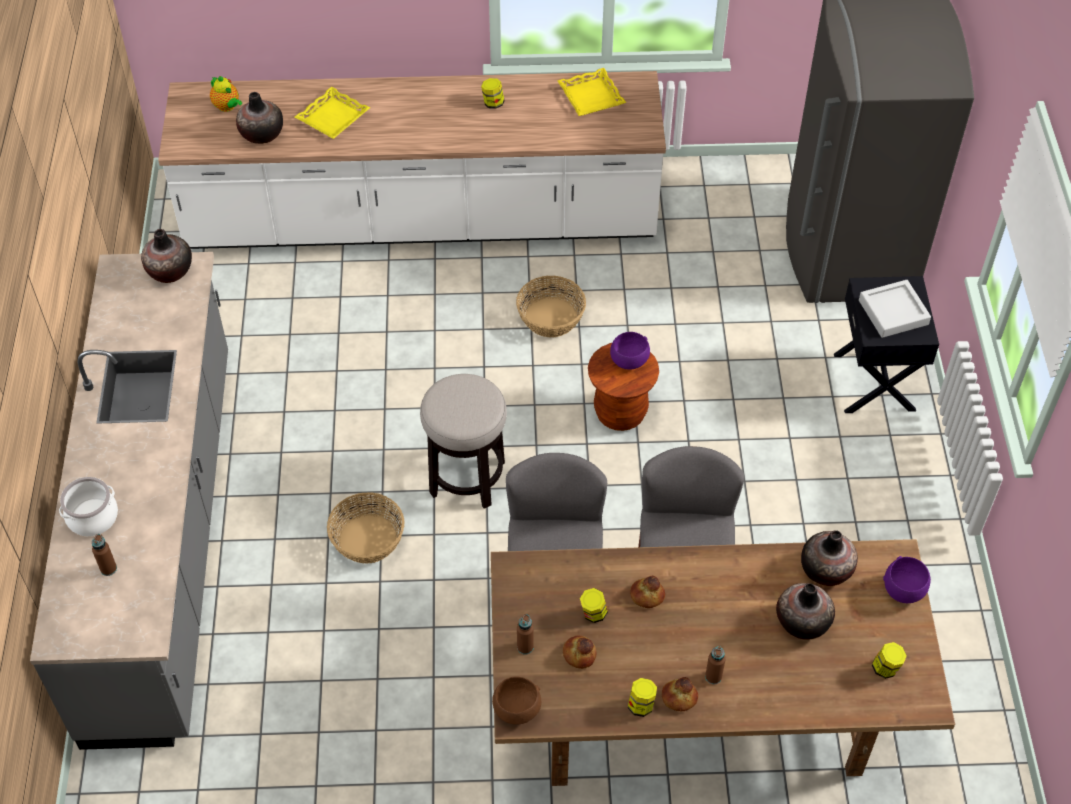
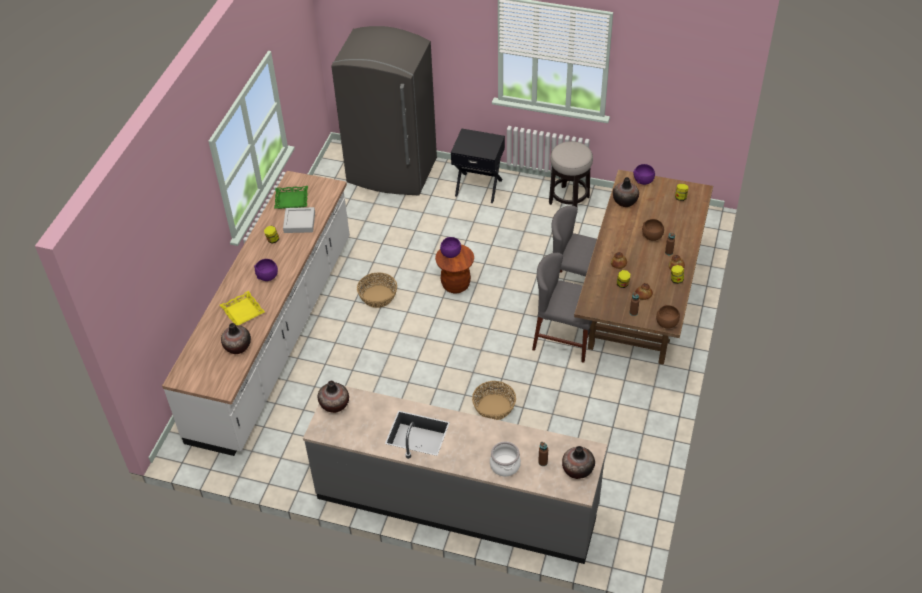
camera: 70 degrees left, 5 degrees down
(227, 107) = (203, 359): teapot -> none
(413, 122) = (268, 276): none -> purple bowl
(467, 477) = (471, 356): stool -> stool (569, 200)
(590, 97) = (291, 200): yellow tray -> green tray
(746, 638) = (652, 236): none -> brown bowl
(802, 622) = (649, 216): vase -> vase (577, 469)
(893, 312) = (479, 144): grey tray -> grey tray (299, 222)

